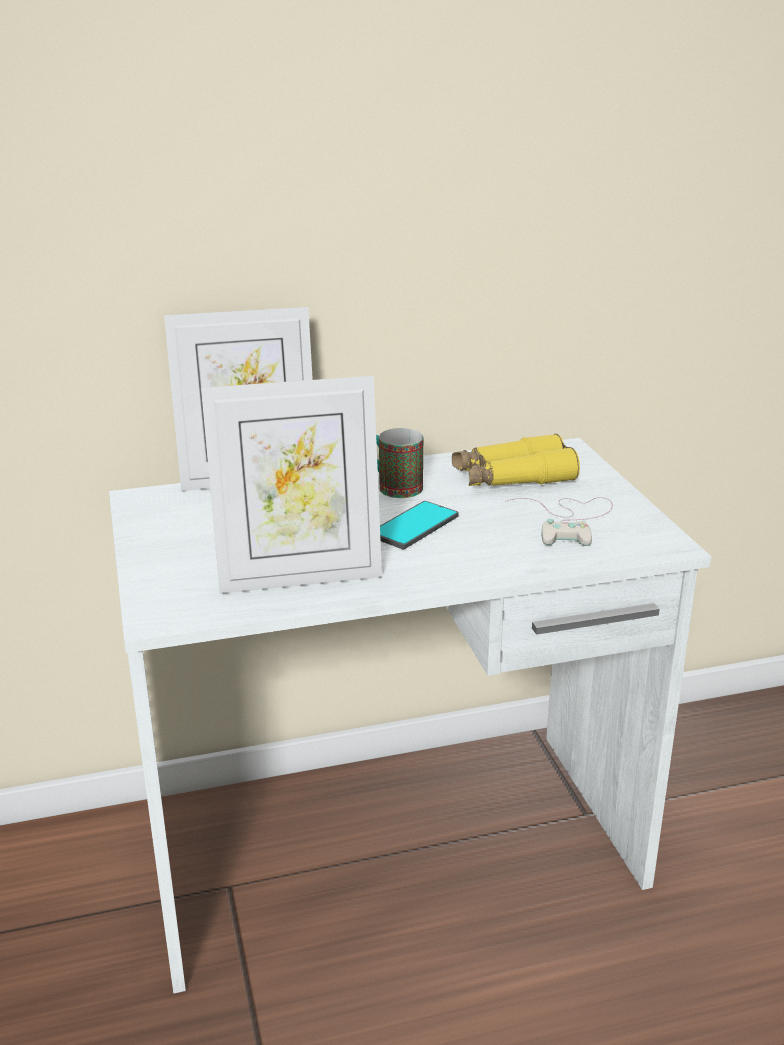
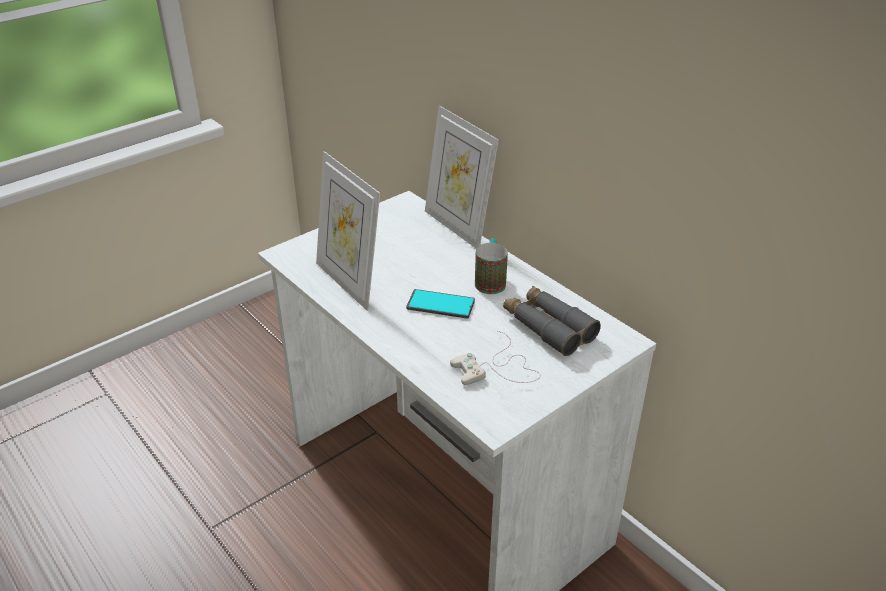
camera: 65 degrees right, 10 degrees up
(513, 478) = (548, 327): yellow binoculars -> grey binoculars

